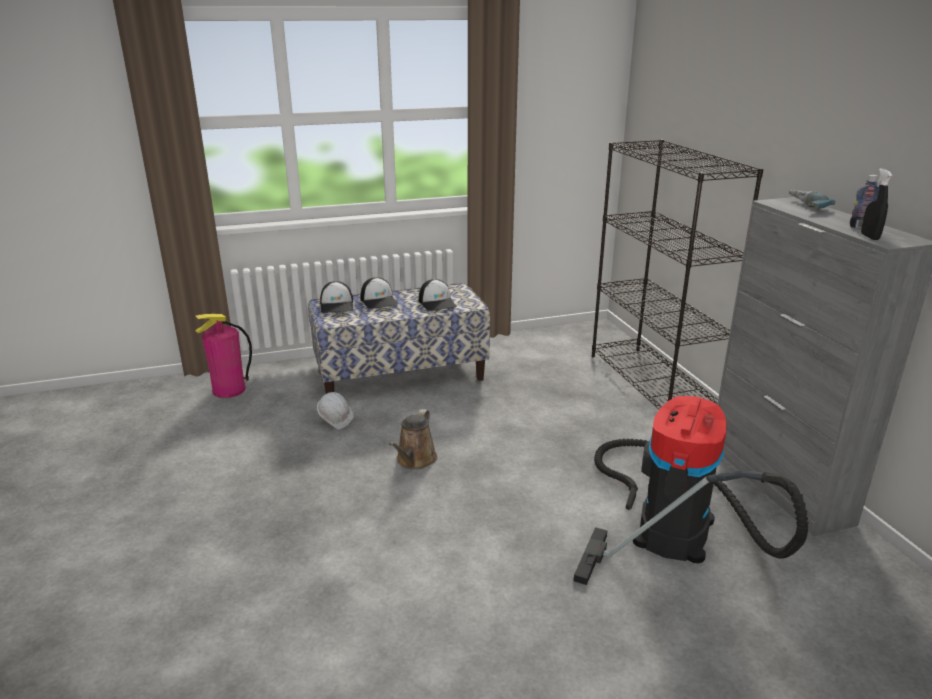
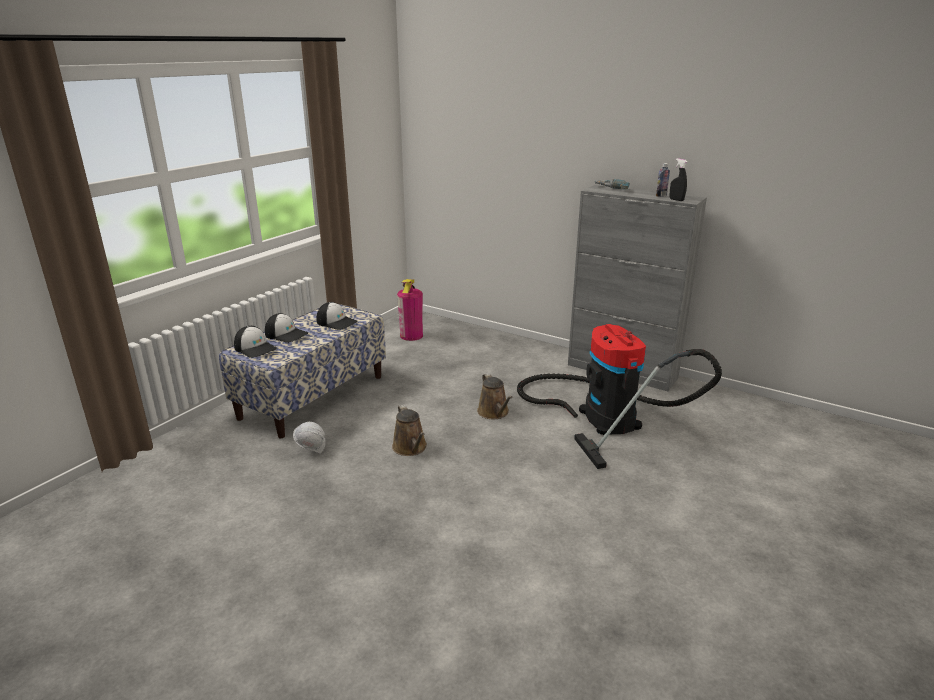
camera: 40 degrees left, 0 degrees up
(229, 390) = (168, 466): fire extinguisher -> fire extinguisher (411, 335)
(544, 462) = (494, 413): none -> brown watering can
(651, 384) = (492, 341): black bookcase -> none

